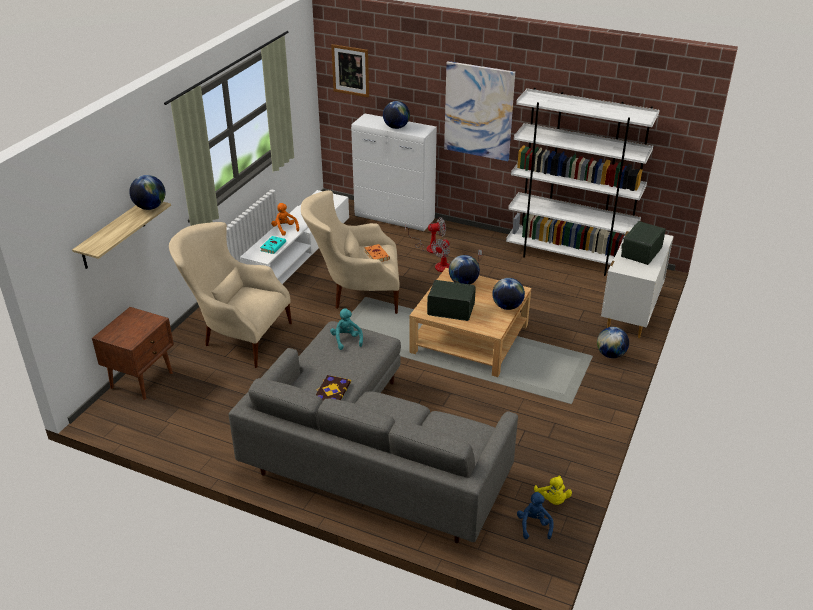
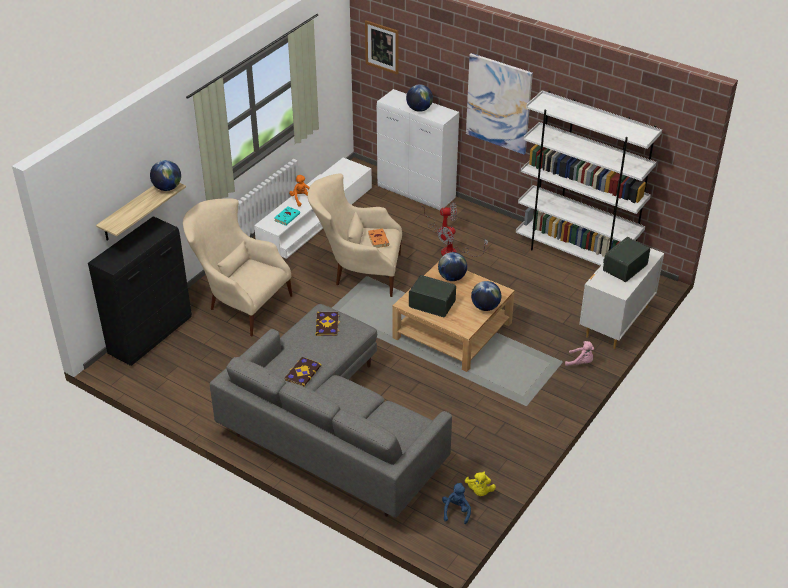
camera: 10 degrees right, 5 degrees up
(143, 379) = (151, 336): brown nightstand -> black cabinet
(346, 340) = (327, 324): turquoise plush toy -> book
(610, 354) = (580, 362): globe -> pink plush toy

